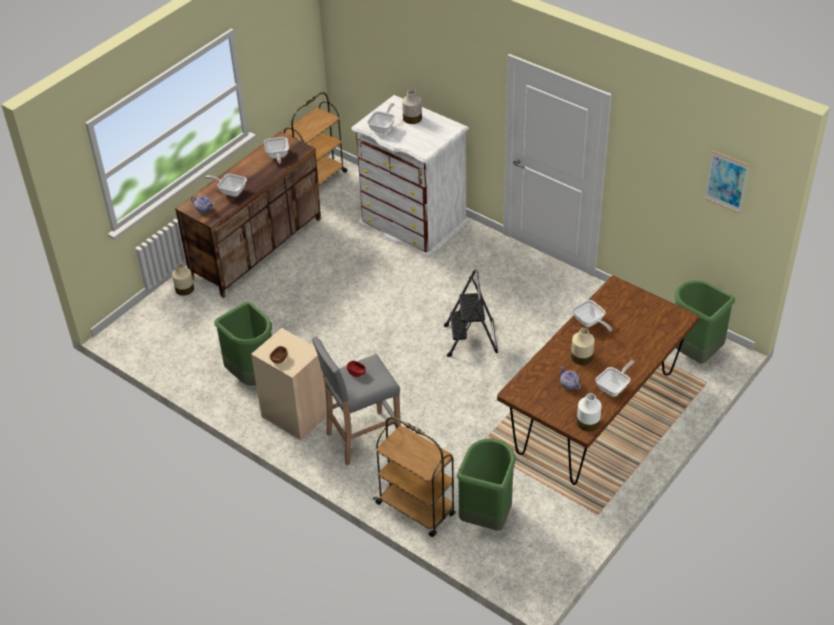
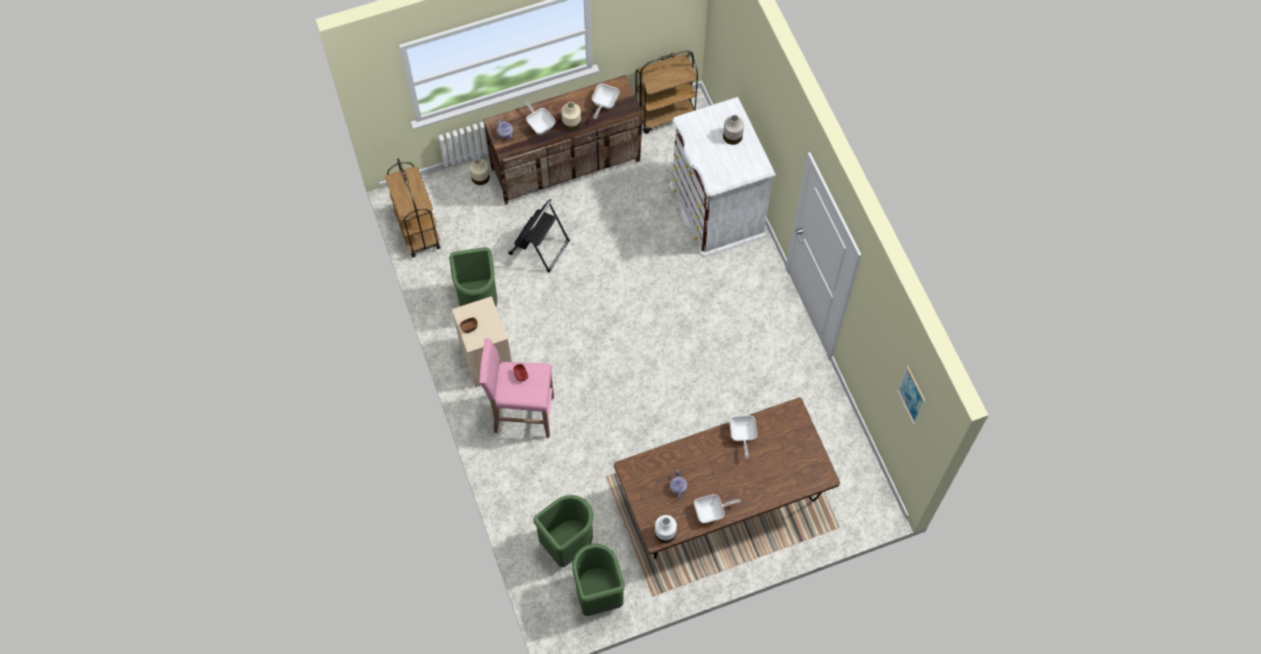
camera: 30 degrees right, 20 degrees up
(362, 439) = (522, 414): grey stool -> pink stool
(383, 127) = (699, 134): frying pan -> none
(416, 510) = (518, 506): brown cart -> brown cart (417, 230)
(473, 339) = (678, 367): black step ladder -> black step ladder (541, 248)
(581, 357) = (709, 466): beige vase -> beige vase (571, 123)
(694, 353) = (853, 491): green trash can -> green trash can (598, 594)

